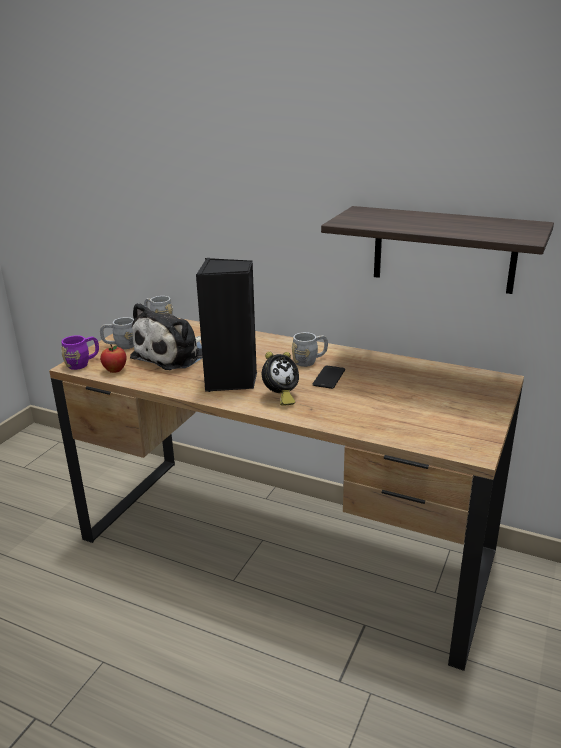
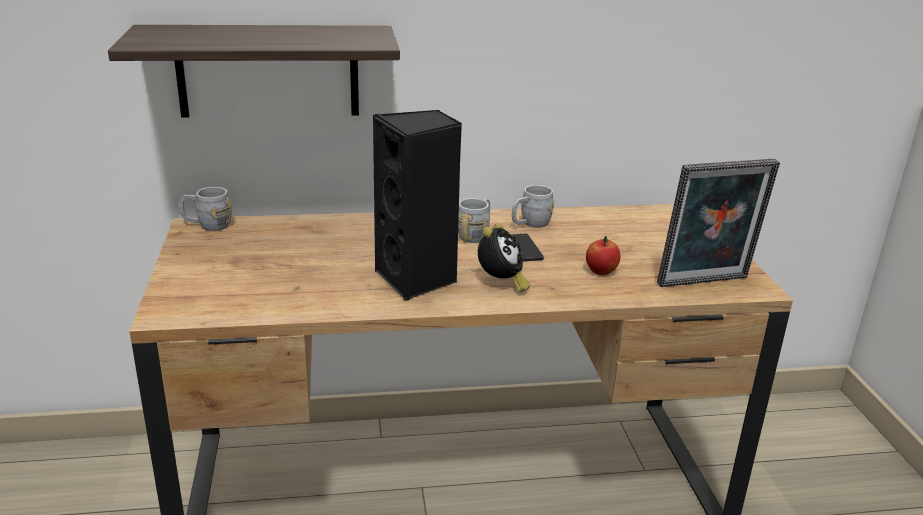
camera: 35 degrees left, 0 degrees up
(83, 363) = (173, 308): purple mug -> none
(115, 370) = (239, 305): apple -> apple (601, 272)
(120, 345) = (198, 270): grey mug -> grey mug (530, 224)
(173, 355) = (295, 266): plush toy -> none
(435, 437) = (705, 283): none -> picture frame
(443, 249) = (607, 72): shelf -> shelf (268, 71)

